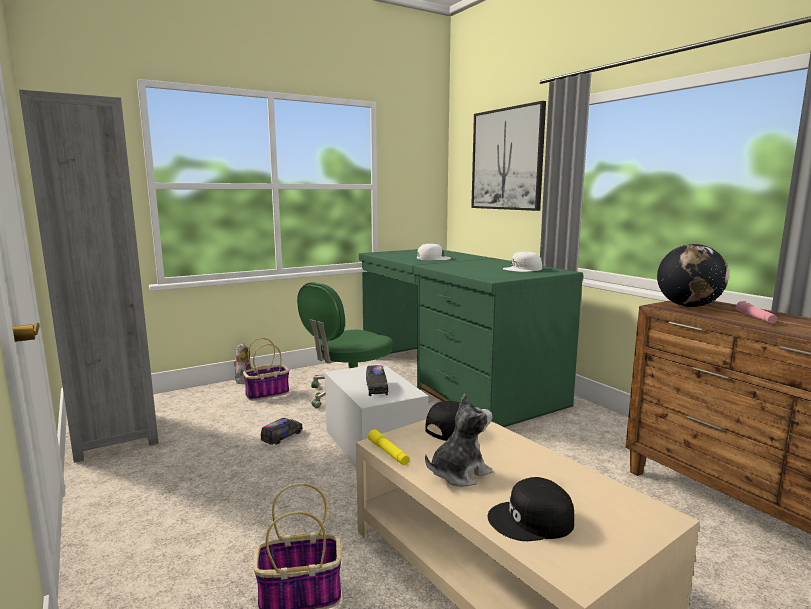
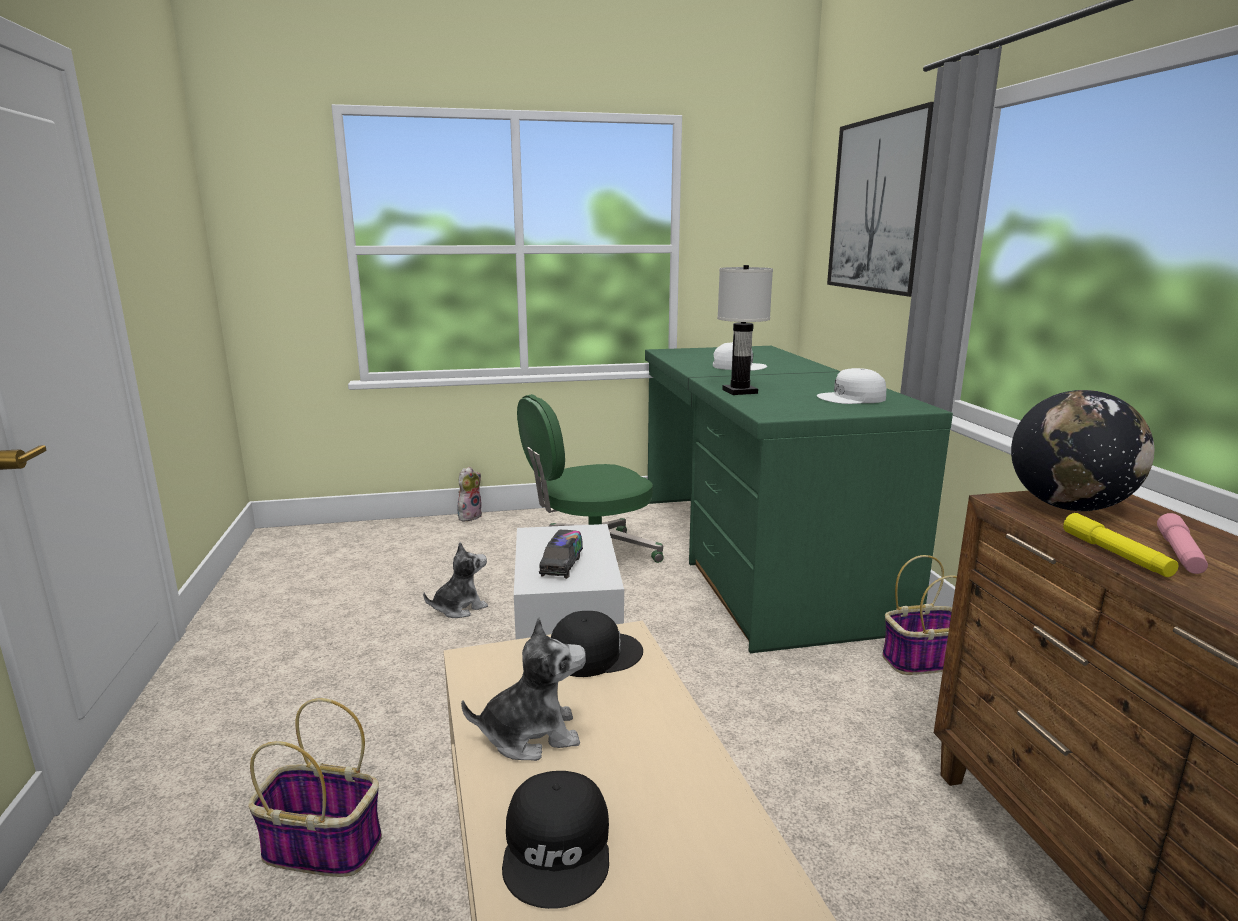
camera: 20 degrees right, 5 degrees up
(114, 435) = (278, 571): grey bookcase -> none
(267, 393) = (485, 540): basket -> basket (924, 660)
(282, 437) = (459, 608): toy truck -> plush toy
(388, 452) = (468, 677): yellow flashlight -> yellow flashlight (1115, 554)
(456, 270) = (739, 391): none -> white table lamp
(531, 520) = (559, 848): black cap -> black cap turned 105 degrees counterclockwise

